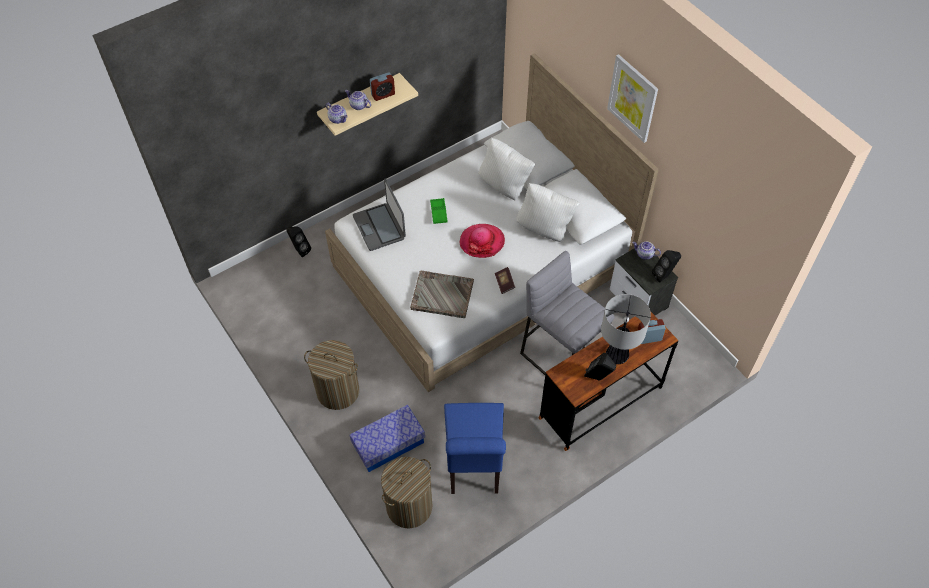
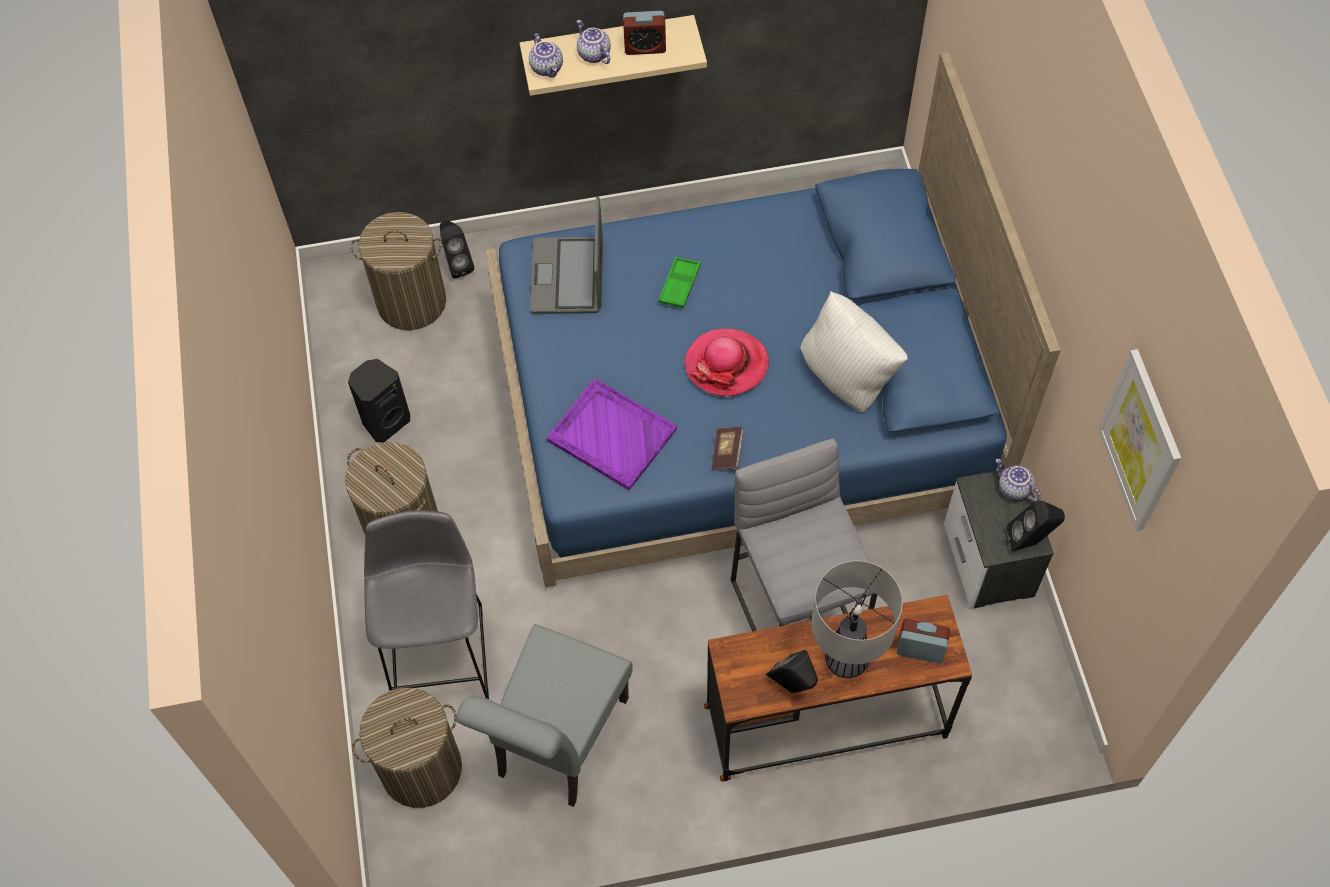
camera: 25 degrees right, 5 degrees up
(284, 277) = (411, 302): none -> laundry basket
(300, 341) = (385, 421): none -> black speaker
(388, 444) = (440, 650): storage box -> grey stool
(441, 295) = (611, 434): grey tray -> purple tray
(474, 466) = (557, 744): blue chair -> grey chair
(482, 268) = (741, 404): white bed -> blue bed
(505, 186) = (817, 276): white pillow -> none
(633, 98) = (1055, 203): picture -> picture (1140, 441)

